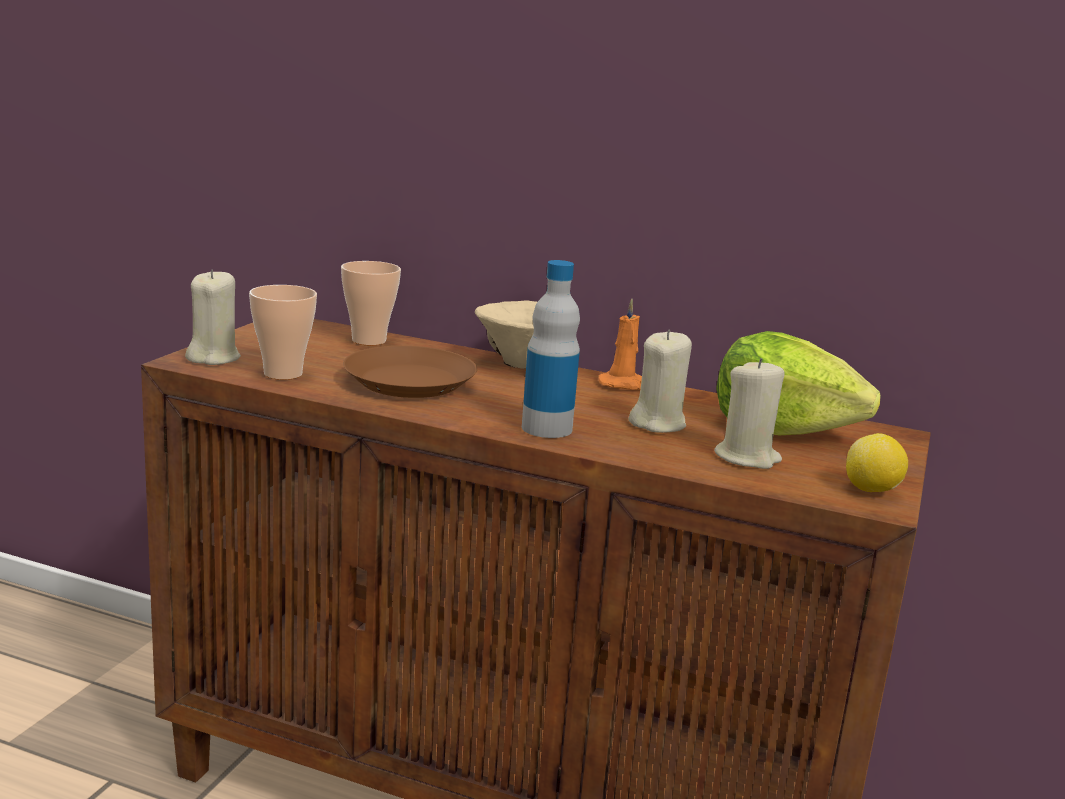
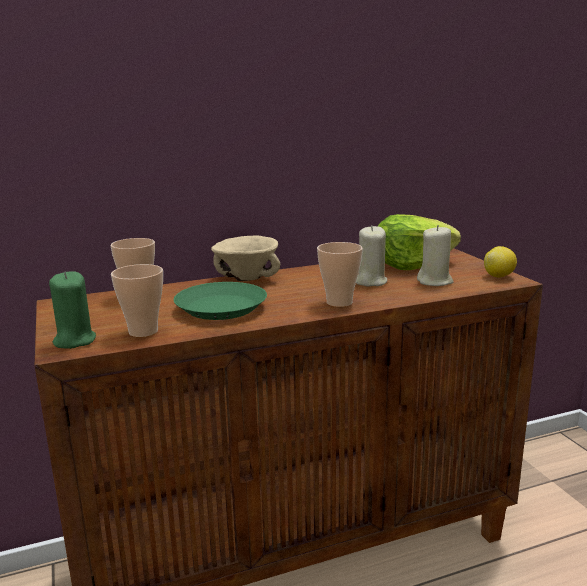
camera: 40 degrees left, 0 degrees up
(213, 358) = (74, 340): beige candle -> green candle
(411, 382) = (222, 307): brown plate -> green plate
(547, 428) = (339, 302): bottle -> cup
(625, 384) = (312, 270): orange candle -> none

